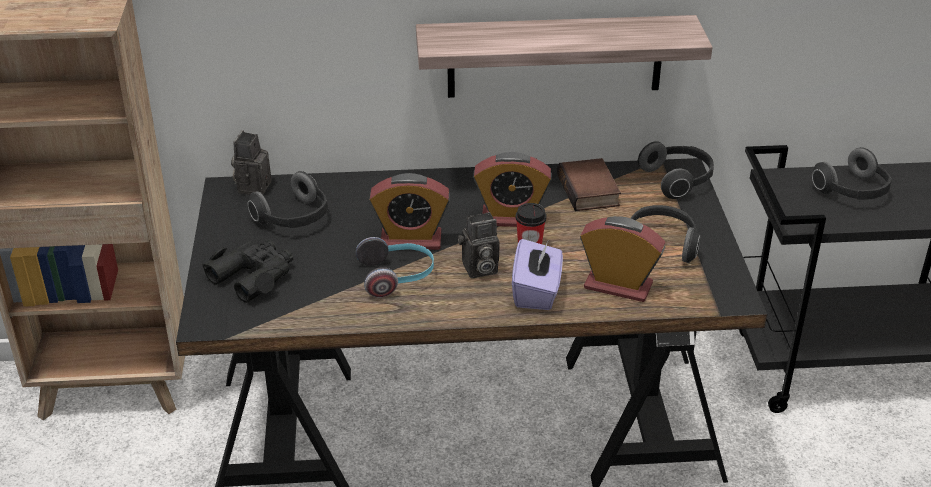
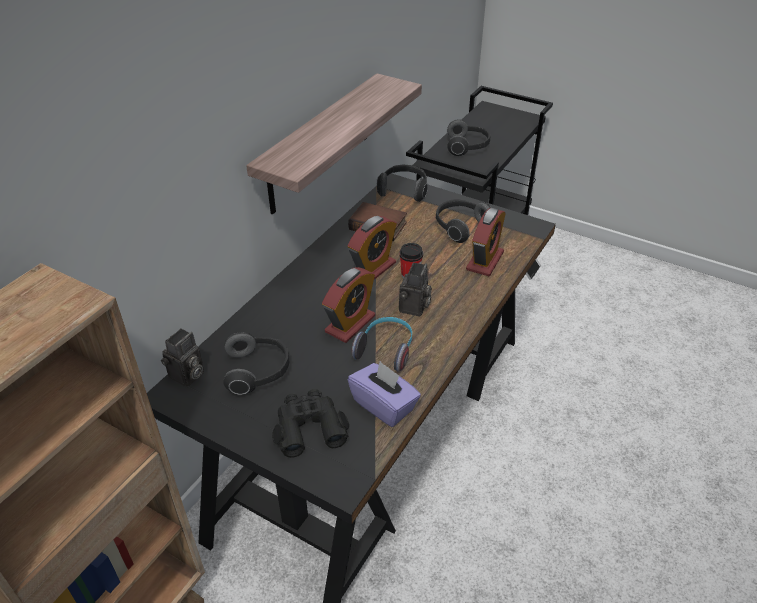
camera: 55 degrees left, 5 degrees up
(253, 186) = (187, 377): camera -> camera turned 105 degrees counterclockwise
(536, 292) = (461, 295): purple tissue box -> purple tissue box (384, 405)
(618, 286) = (485, 261): alarm clock -> alarm clock turned 150 degrees clockwise

